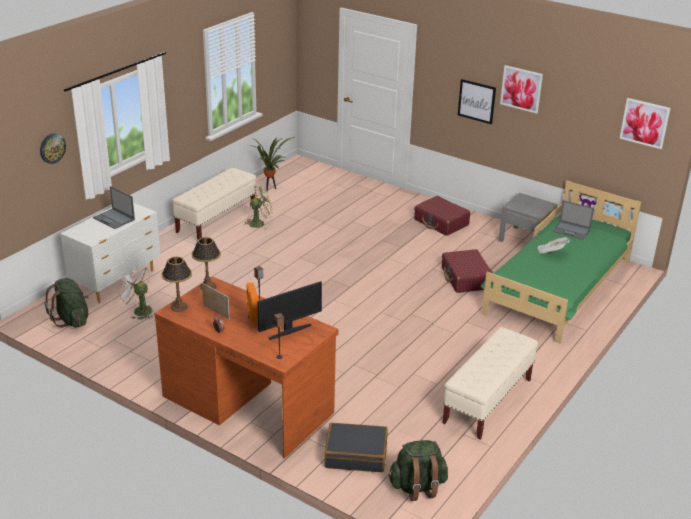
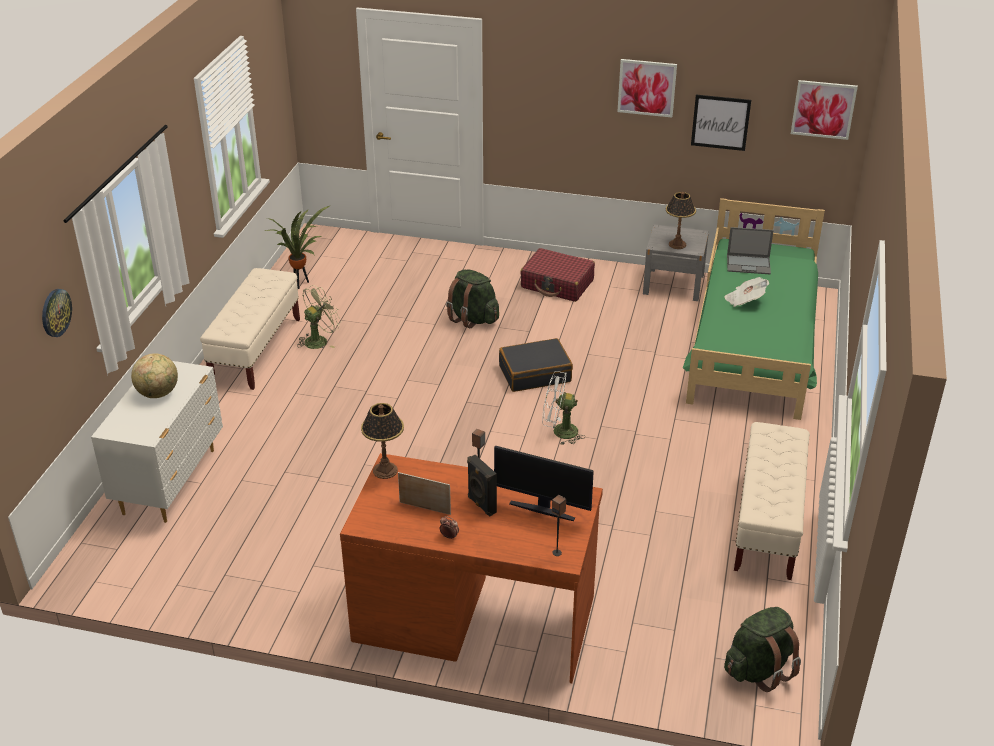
camera: 20 degrees left, 5 degrees up
(72, 320) = (142, 560): green backpack -> green backpack (472, 318)
(114, 219) = (158, 393): laptop -> globe
(139, 310) = (233, 518): white fan -> white fan (559, 432)
(179, 307) = (367, 514): table lamp -> table lamp (677, 244)
(252, 319) = (481, 505): orange speaker -> black speaker
(289, 331) = (542, 509): monitor -> monitor turned 75 degrees clockwise
(356, 455) = (657, 648): black suitcase -> black suitcase (535, 373)
(466, 278) = (636, 357): red suitcase -> none
(476, 101) = (581, 112): picture -> picture (720, 122)

